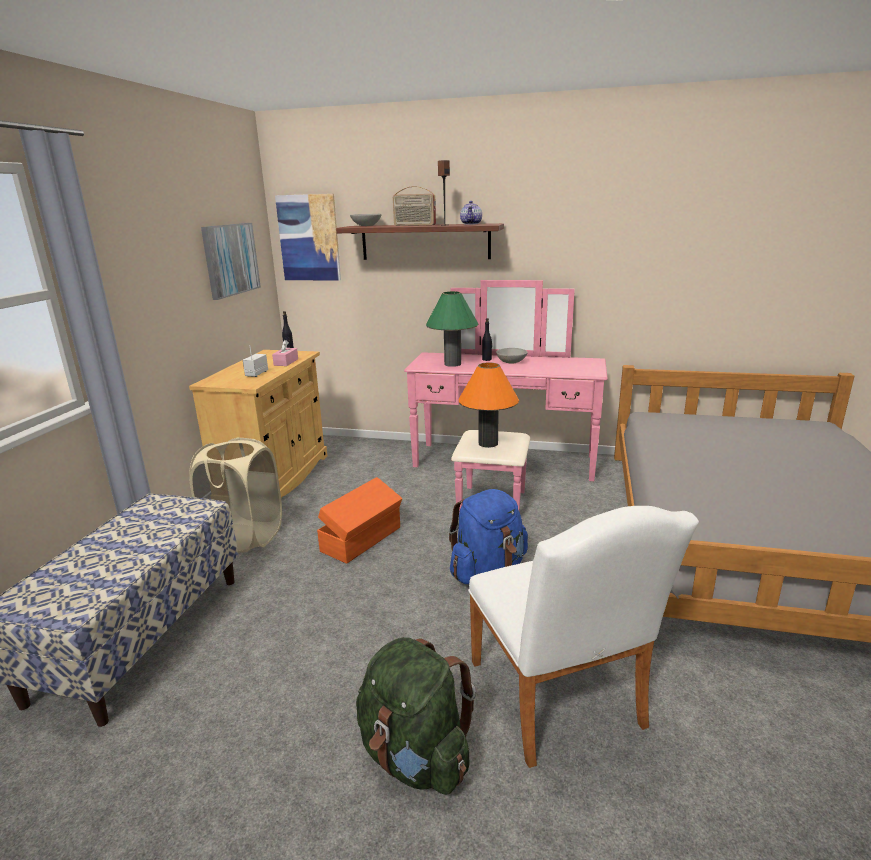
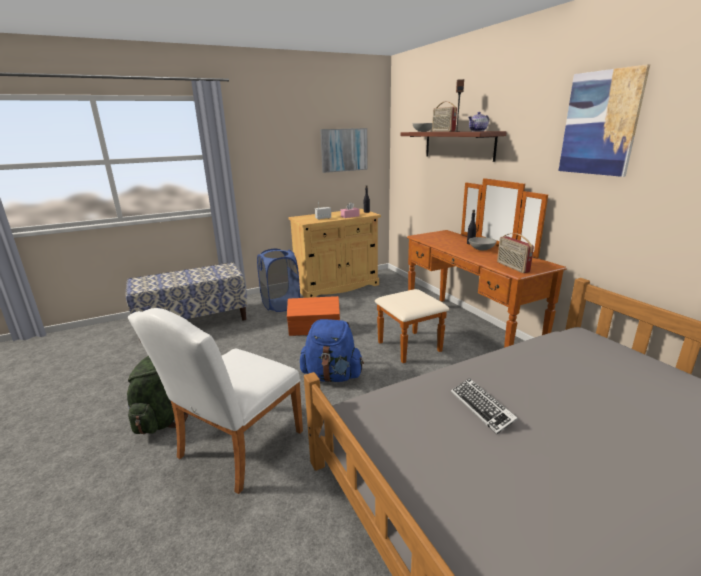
camera: 50 degrees right, 0 degrees up
(244, 537) = (280, 305): beige laundry basket -> blue laundry basket
(309, 238) = (404, 139): picture -> picture (600, 123)
(452, 364) = (440, 240): green table lamp -> none
(488, 443) = (402, 299): orange table lamp -> none
(502, 470) = (456, 333): pink dresser -> brown dresser
(578, 370) = (512, 267): none -> radio
(731, 494) = (482, 408): none -> keyboard

